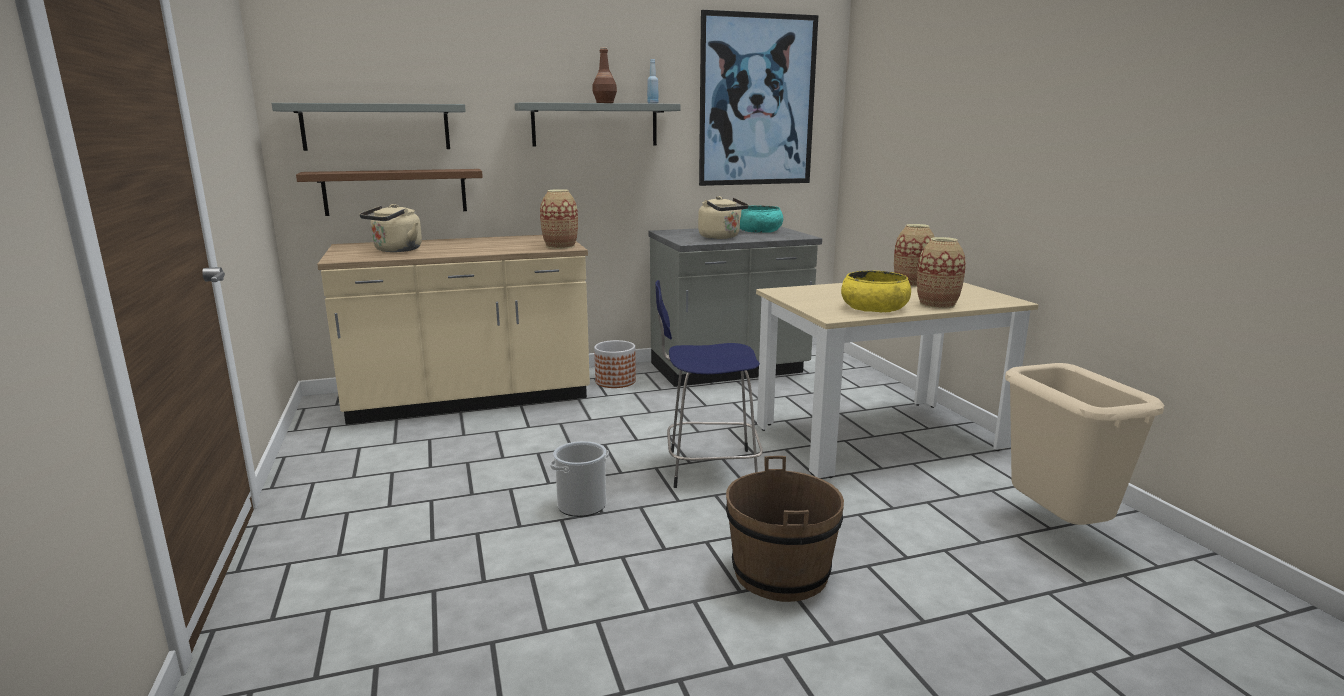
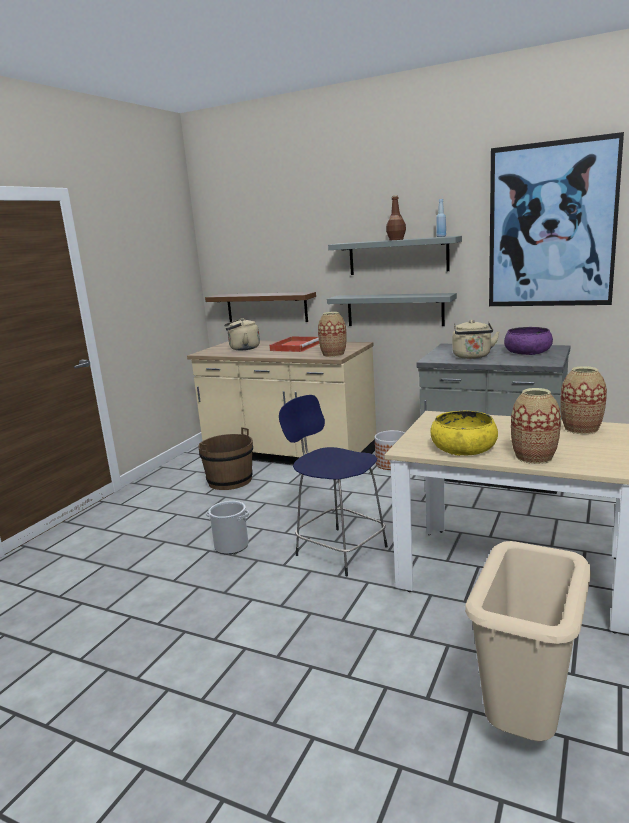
camera: 45 degrees right, 0 degrees up
(376, 127) = (255, 265): grey shelf -> grey shelf (394, 310)
(475, 243) = (296, 346): none -> red tray
(758, 231) = (527, 352): turquoise bowl -> purple bowl
(780, 573) = (253, 641): brown bucket -> brown bucket (230, 481)

